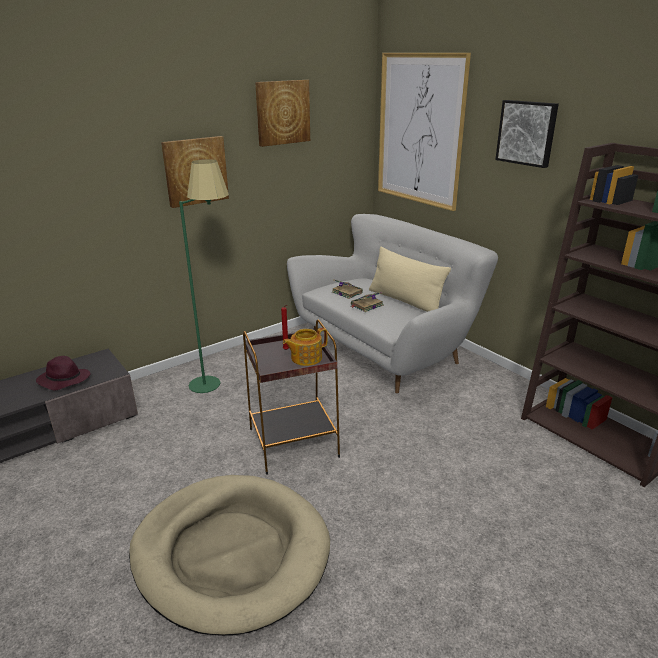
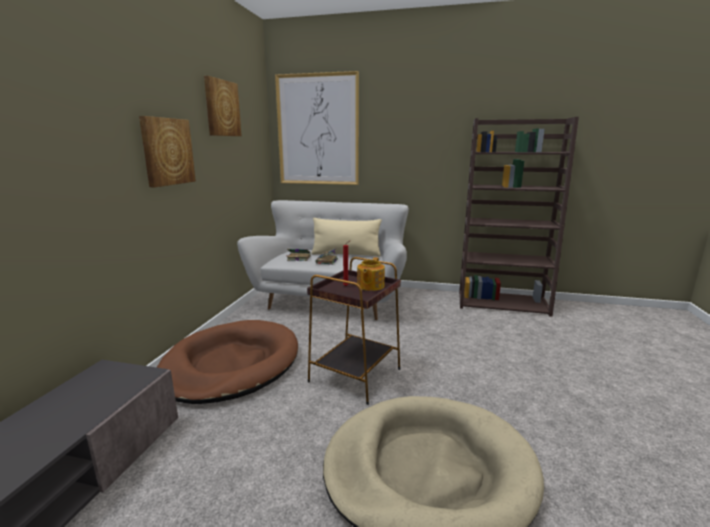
camera: 40 degrees left, 10 degrees down
(63, 380) = (83, 405): purple hat -> none
(218, 386) = (231, 364): green floor lamp -> brown dog bed
(527, 133) = (411, 121): picture -> none

